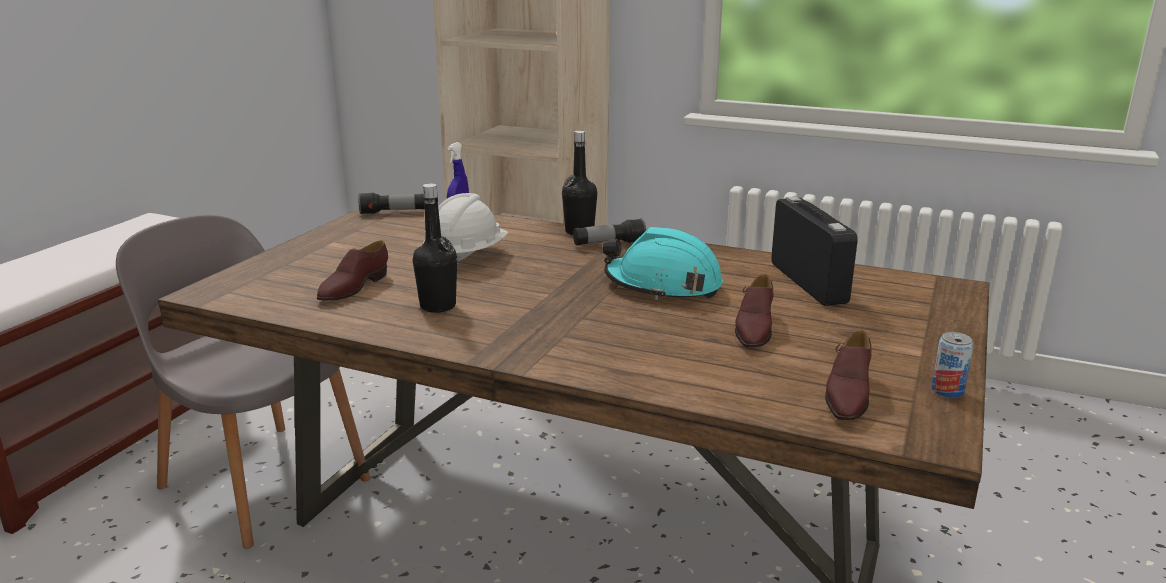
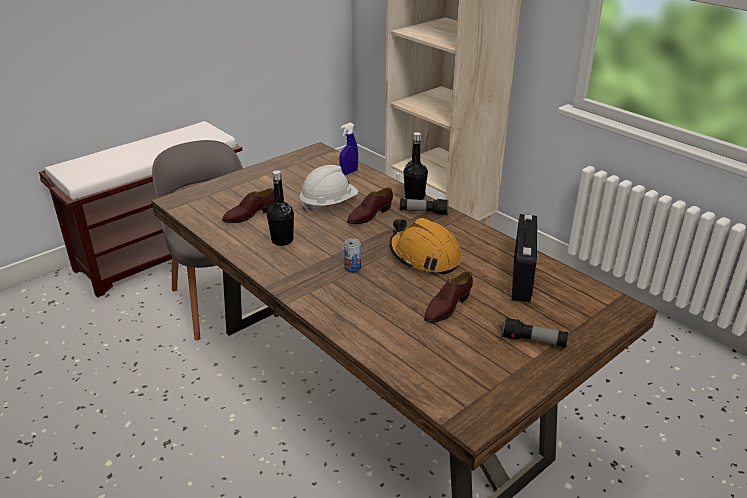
camera: 25 degrees right, 10 degrees up
(393, 212) = (317, 156): flashlight -> flashlight (533, 341)
(663, 285) = (424, 256): turquoise hard hat -> orange hard hat
(847, 395) = (453, 373): brown shoe -> brown shoe (369, 215)
(947, 391) = (520, 390): can -> can (352, 268)

